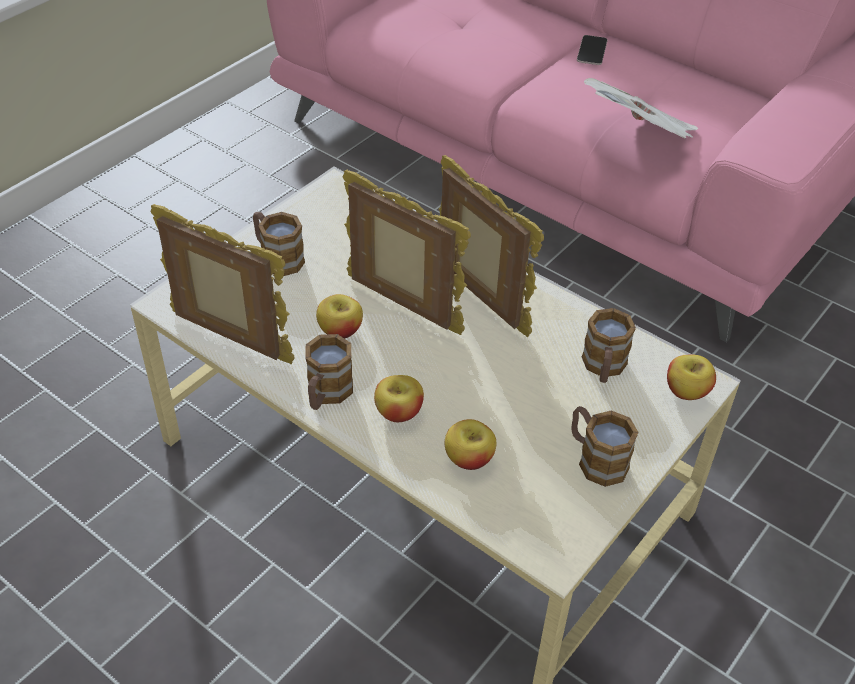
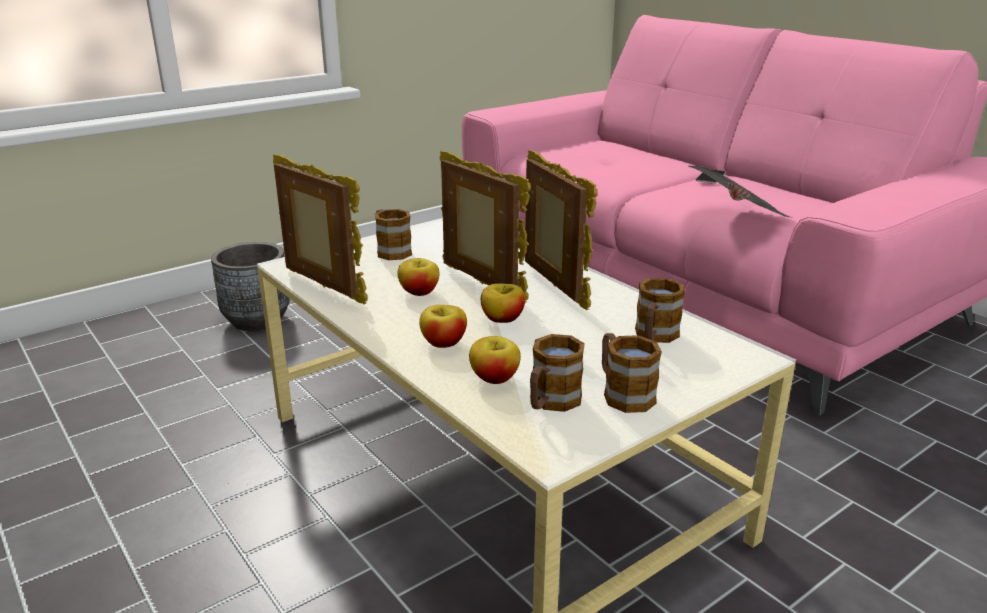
camera: 15 degrees right, 20 degrees down
(69, 290) = (257, 320): none -> grey planter
(326, 394) = (384, 325): mug -> mug (551, 403)
(686, 391) = (735, 360): apple -> apple (502, 319)

